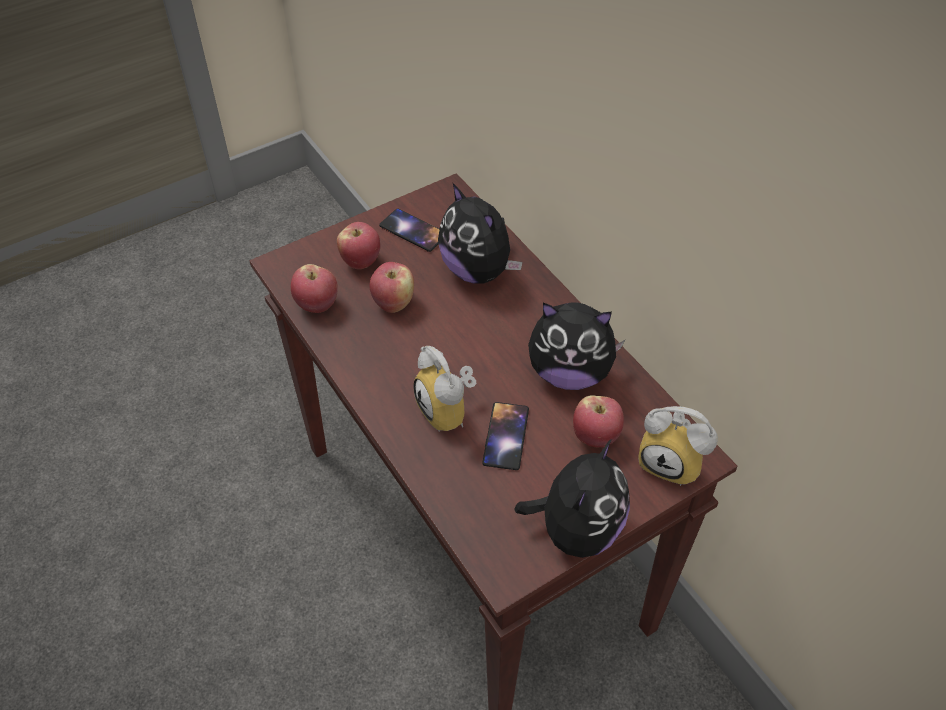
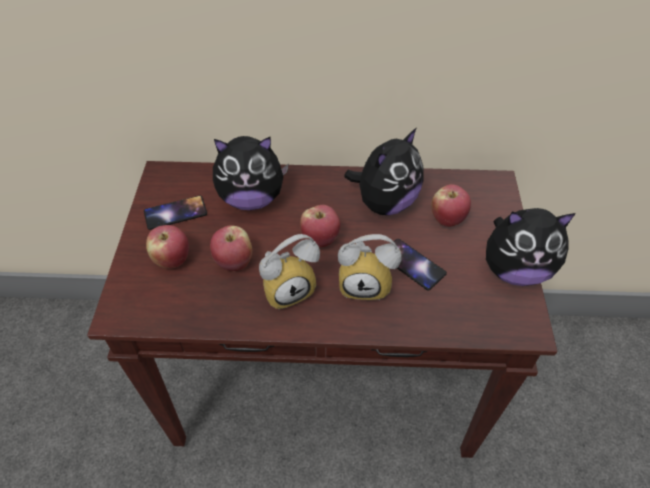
camera: 55 degrees left, 0 degrees up
(317, 305) = (187, 311): apple -> apple (320, 239)
(576, 529) = (515, 270): plush toy -> plush toy turned 120 degrees clockwise
(673, 462) = (492, 195): alarm clock -> alarm clock (288, 288)

